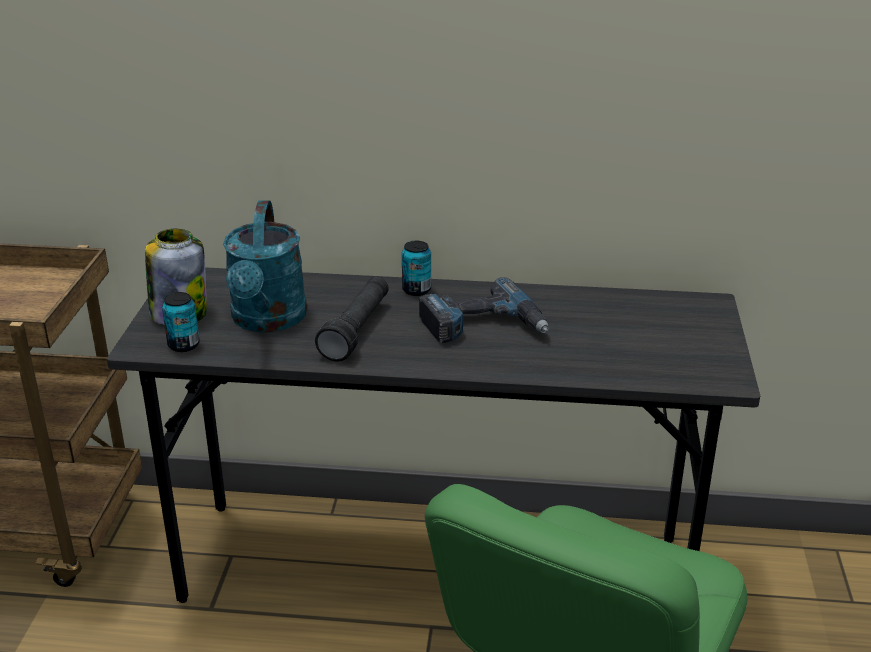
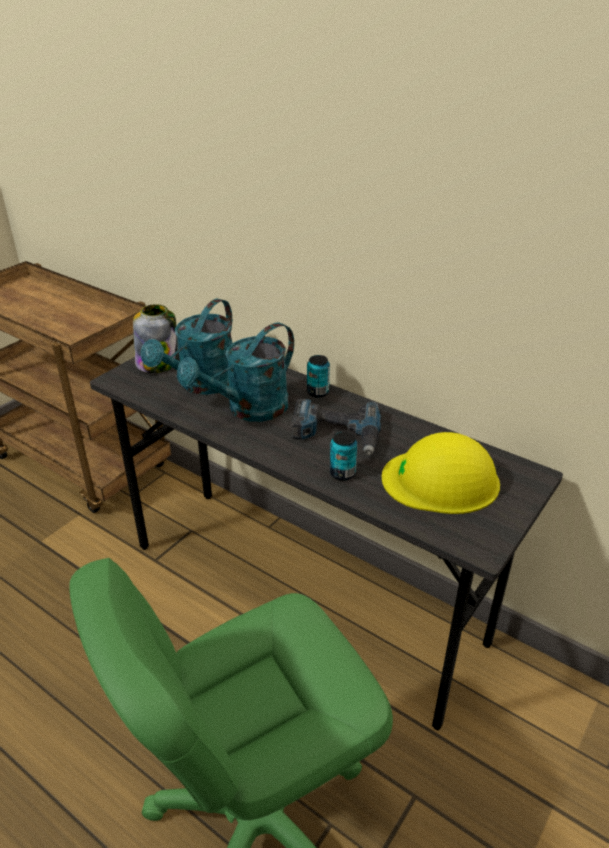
camera: 30 degrees right, 5 degrees up
(183, 345) = (138, 386): can -> can (342, 473)
(357, 330) = (249, 410): black flashlight -> turquoise watering can
(633, 335) = (441, 480): none -> yellow hard hat

